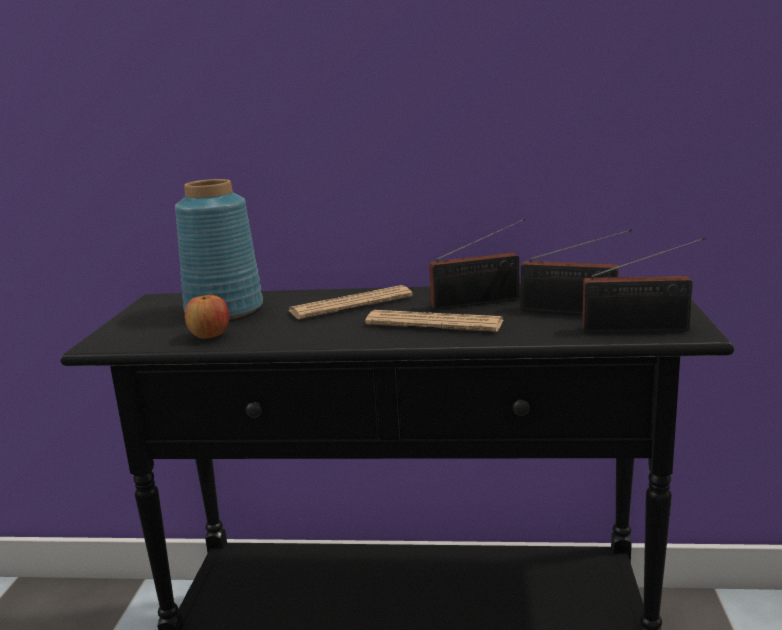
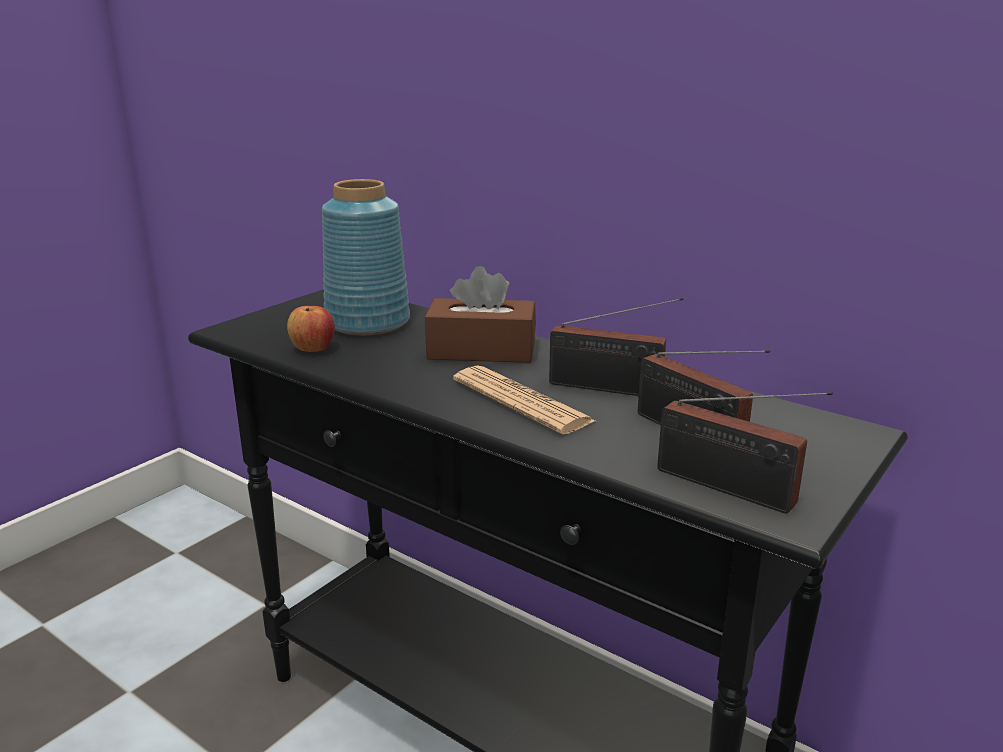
camera: 30 degrees right, 5 degrees up
(351, 304) = (481, 351): newspaper -> brown tissue box

